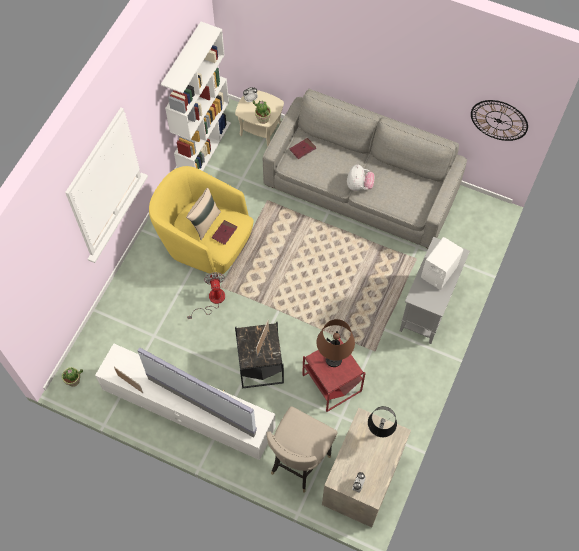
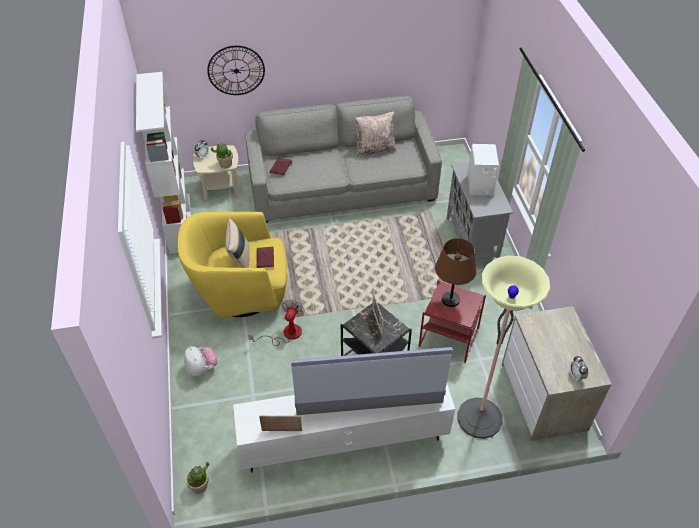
camera: 35 degrees left, 15 degrees down
(212, 300) = (285, 334): fan -> fan turned 60 degrees clockwise
(299, 462) = (479, 418): beige stool -> floor lamp
(359, 185) = (350, 171): plush toy -> plush toy (201, 369)
(379, 435) = (552, 325): table lamp -> none
(397, 174) = (375, 148): none -> beige pillow
(499, 120) = (442, 50): wall clock -> wall clock (236, 70)

